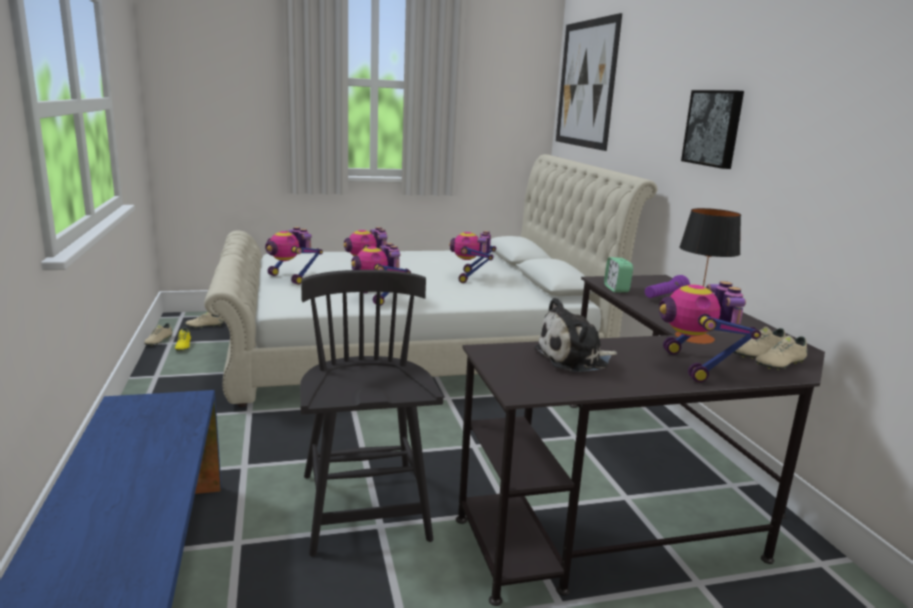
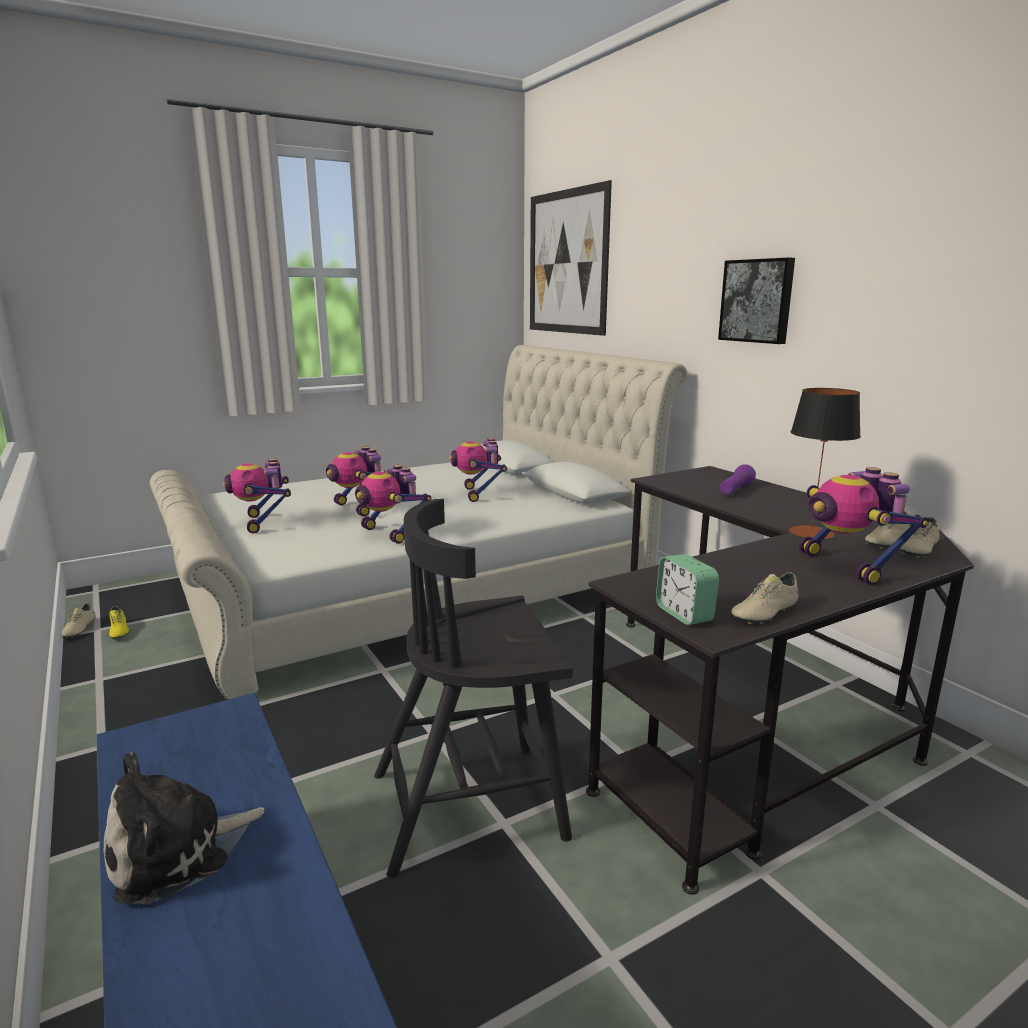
camera: 15 degrees left, 0 degrees up
(205, 326) = (135, 598): beige shoe -> beige shoe (764, 613)
(291, 278) = (263, 523): toy robot -> toy robot turned 45 degrees clockwise
(365, 508) = (472, 804): black chair -> black chair turned 75 degrees counterclockwise
(575, 359) = (725, 578): plush toy -> plush toy (178, 851)
(616, 289) = (680, 488): alarm clock -> alarm clock (684, 614)

